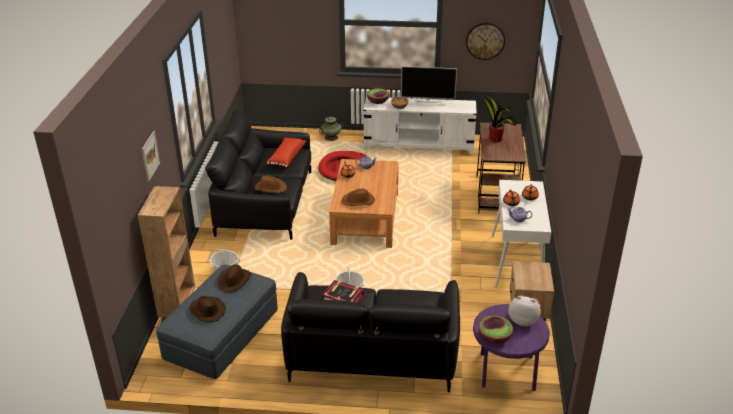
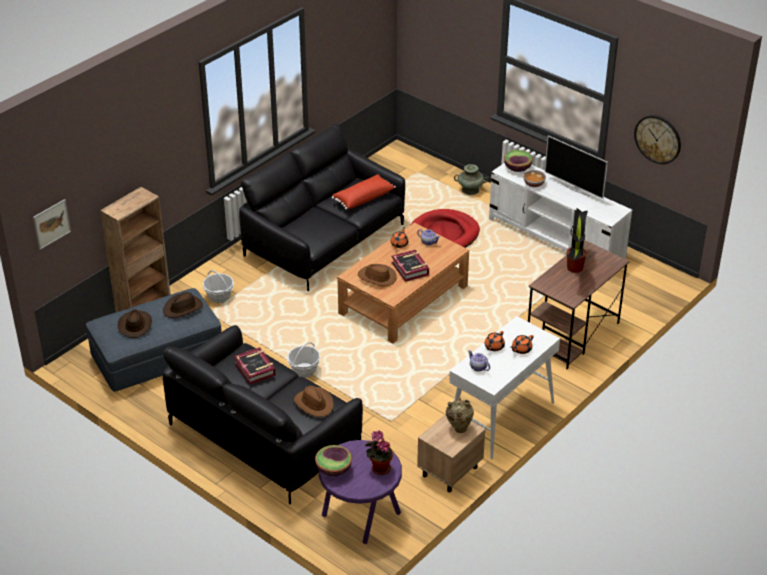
camera: 35 degrees right, 5 degrees up
(150, 156) = (146, 156): picture -> picture (51, 224)
(270, 188) = (312, 226): brown hat -> brown hat (314, 403)
(374, 187) = (410, 269): none -> book
(523, 320) = (379, 468): plush toy -> potted plant
(533, 270) = (459, 428): none -> beige vase

